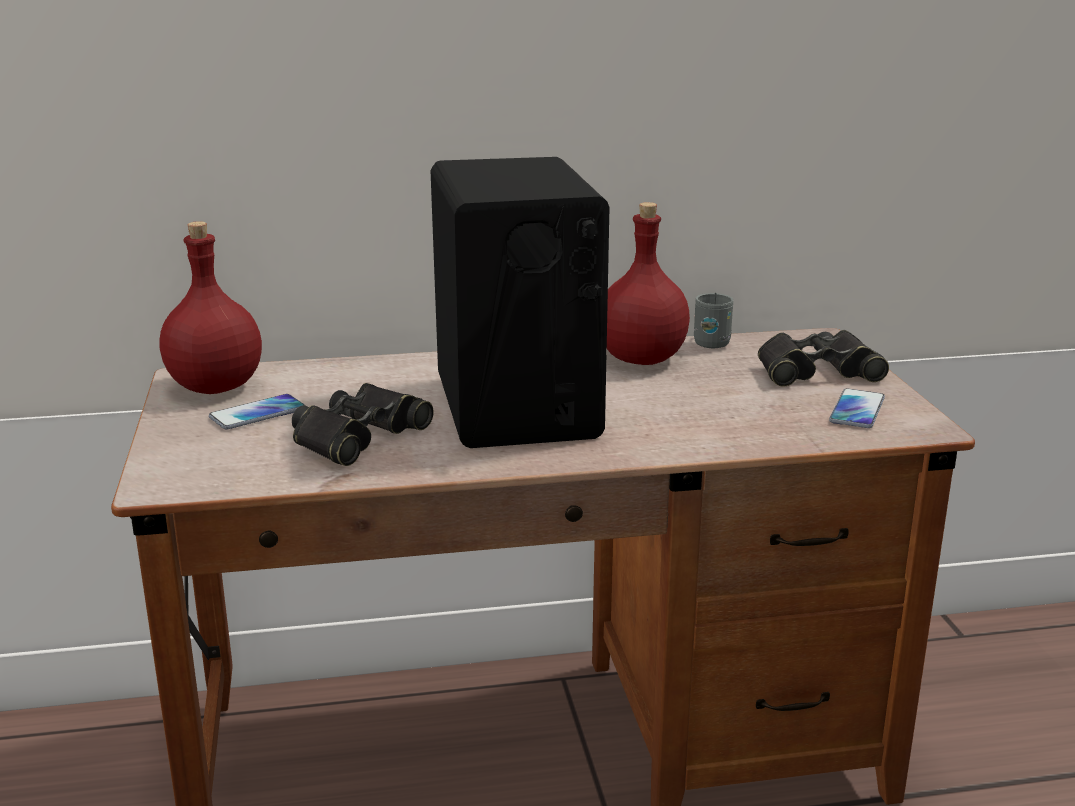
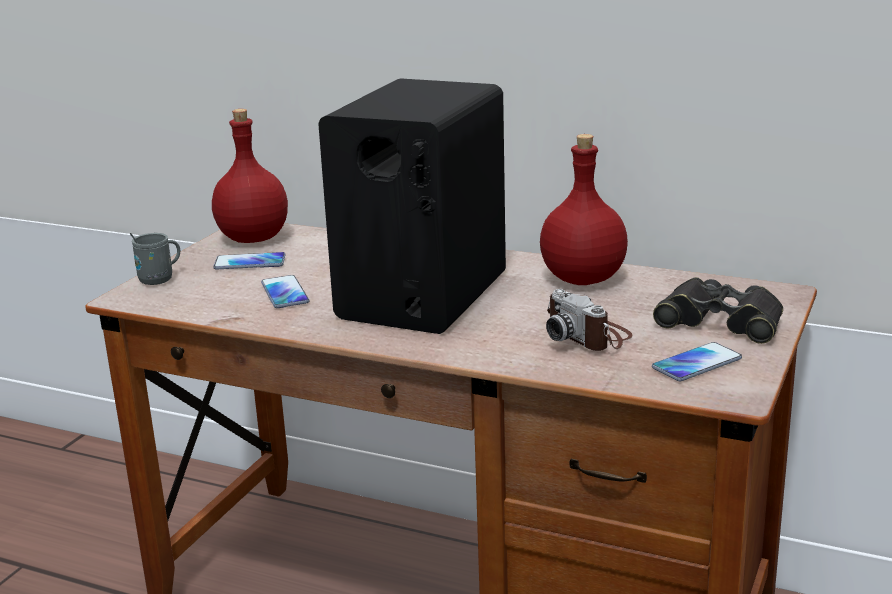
camera: 35 degrees right, 0 degrees up
(358, 436) = (284, 293): black binoculars -> phone
(711, 342) = (668, 277): grey mug -> grey mug (160, 279)
(732, 408) = (588, 336): none -> camera

